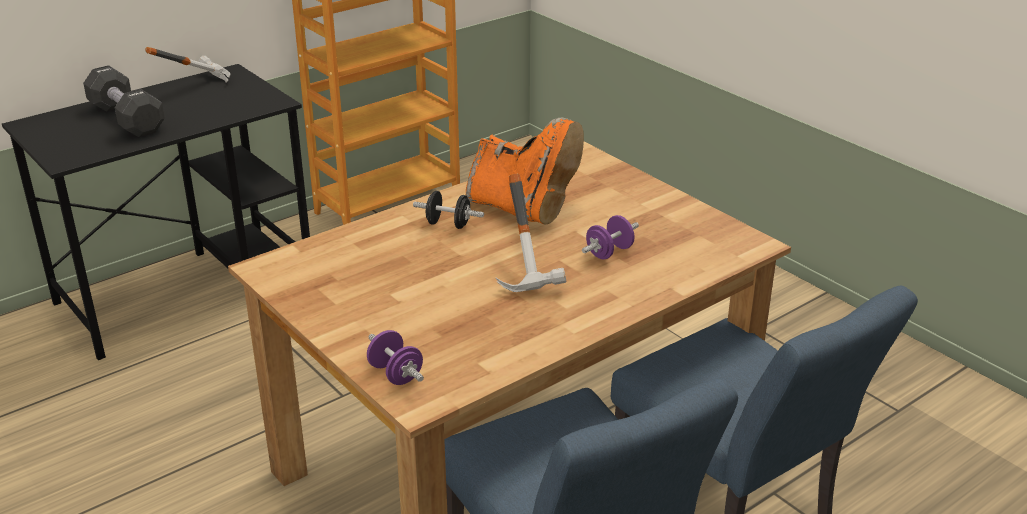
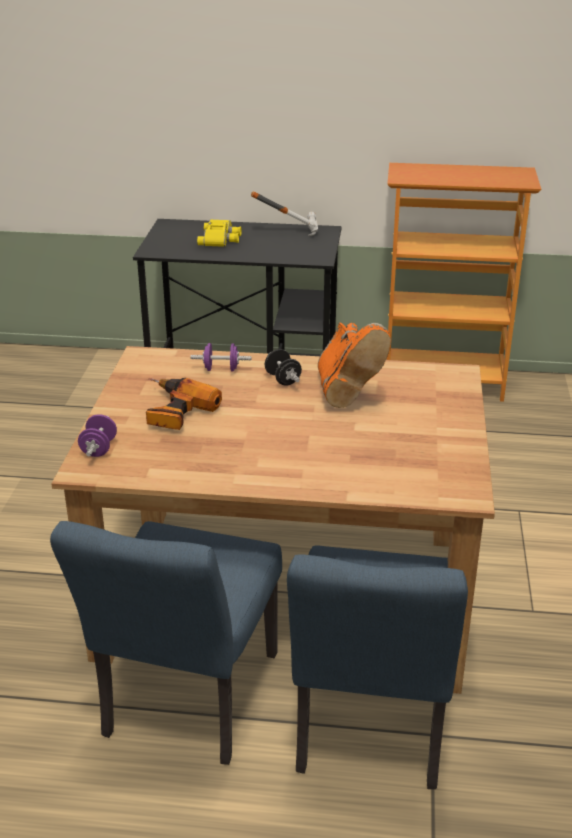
camera: 45 degrees right, 0 degrees up
(127, 119) = (220, 239): black dumbbell -> yellow binoculars
(403, 302) = (173, 412): none -> power drill
(534, 268) = (283, 432): hammer -> none
(609, 252) = (350, 447): purple dumbbell -> purple dumbbell (221, 369)

